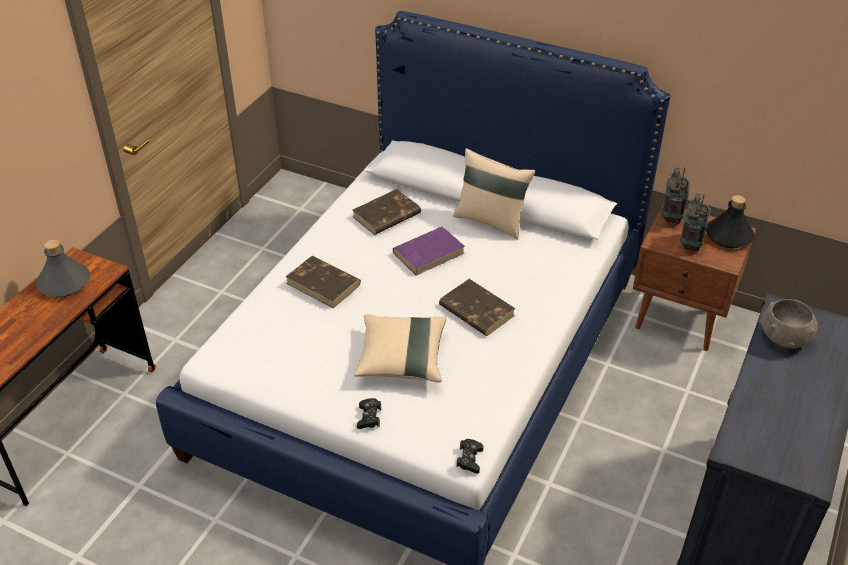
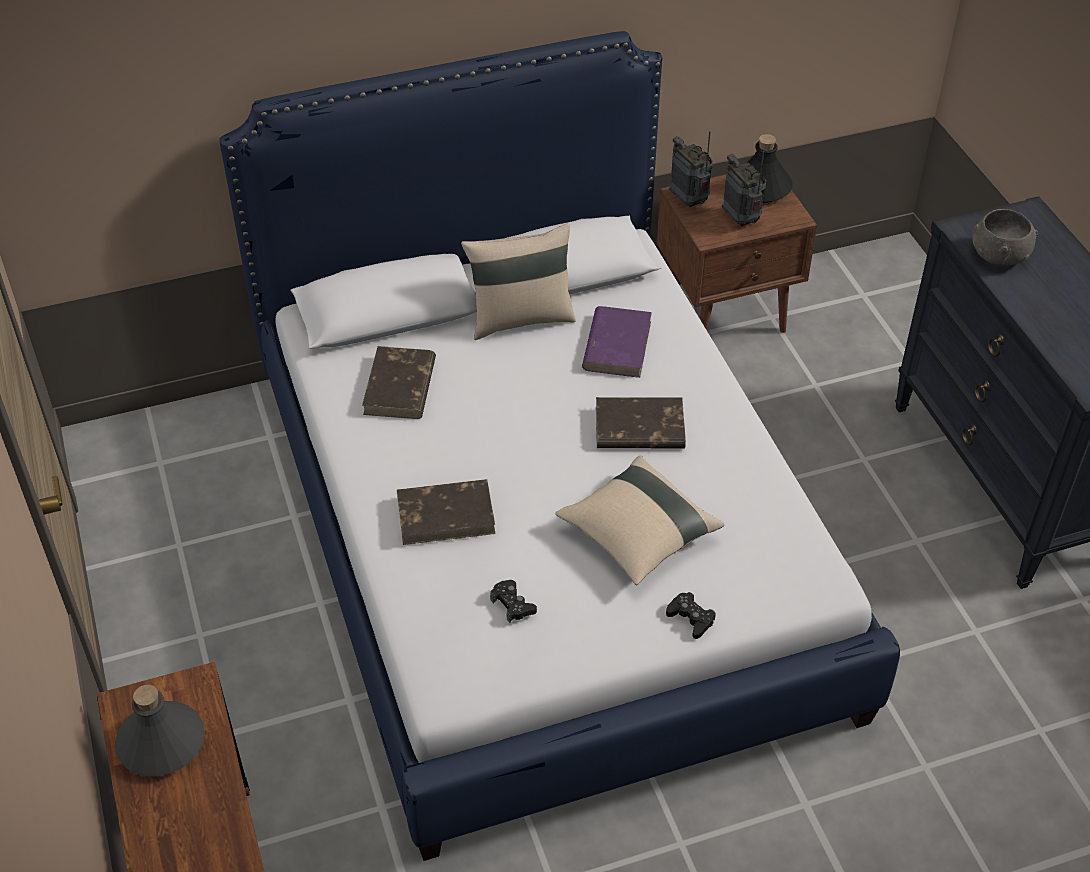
camera: 45 degrees left, 5 degrees up
(429, 253) = (507, 398): purple book -> purple book (617, 345)
(469, 459) = (831, 583): black game controller -> black game controller (513, 605)

